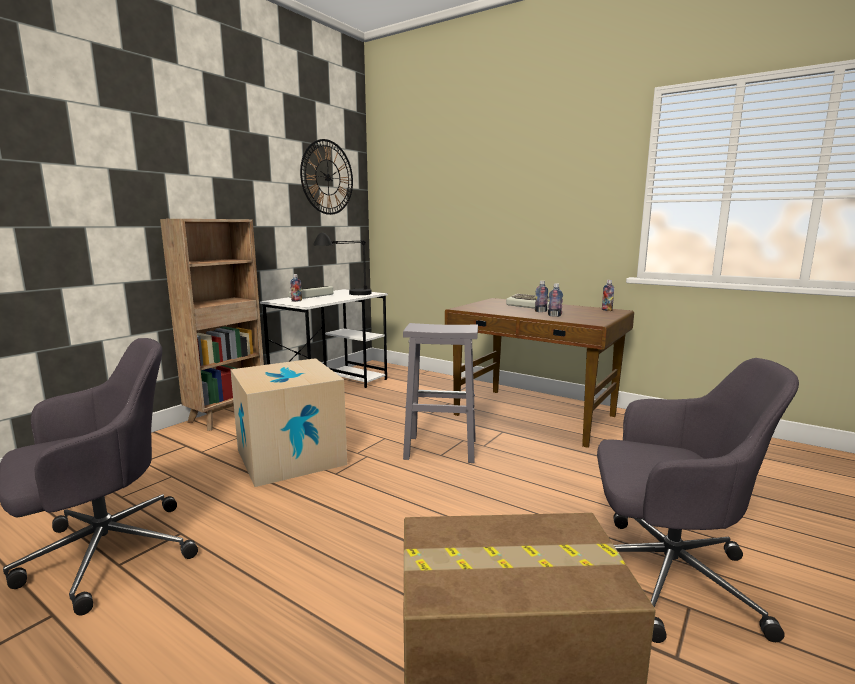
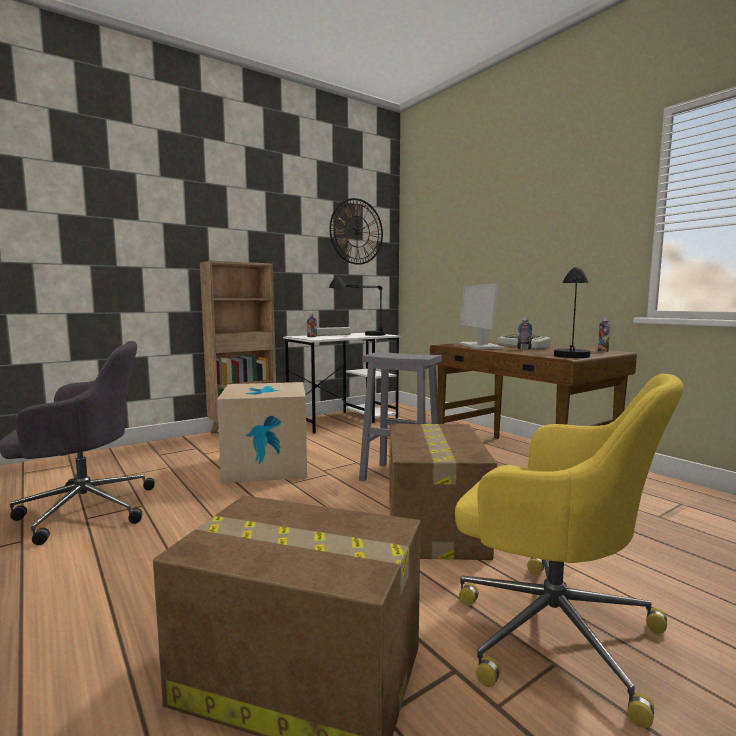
camera: 20 degrees right, 5 degrees down
(495, 309) = (479, 346): none -> monitor
(510, 498) = (434, 526): none -> cardboard box
(554, 316) = (532, 352): bottle -> none
(587, 315) = (571, 353): none -> black table lamp
(665, 577) = (550, 629): grey office chair -> yellow office chair

